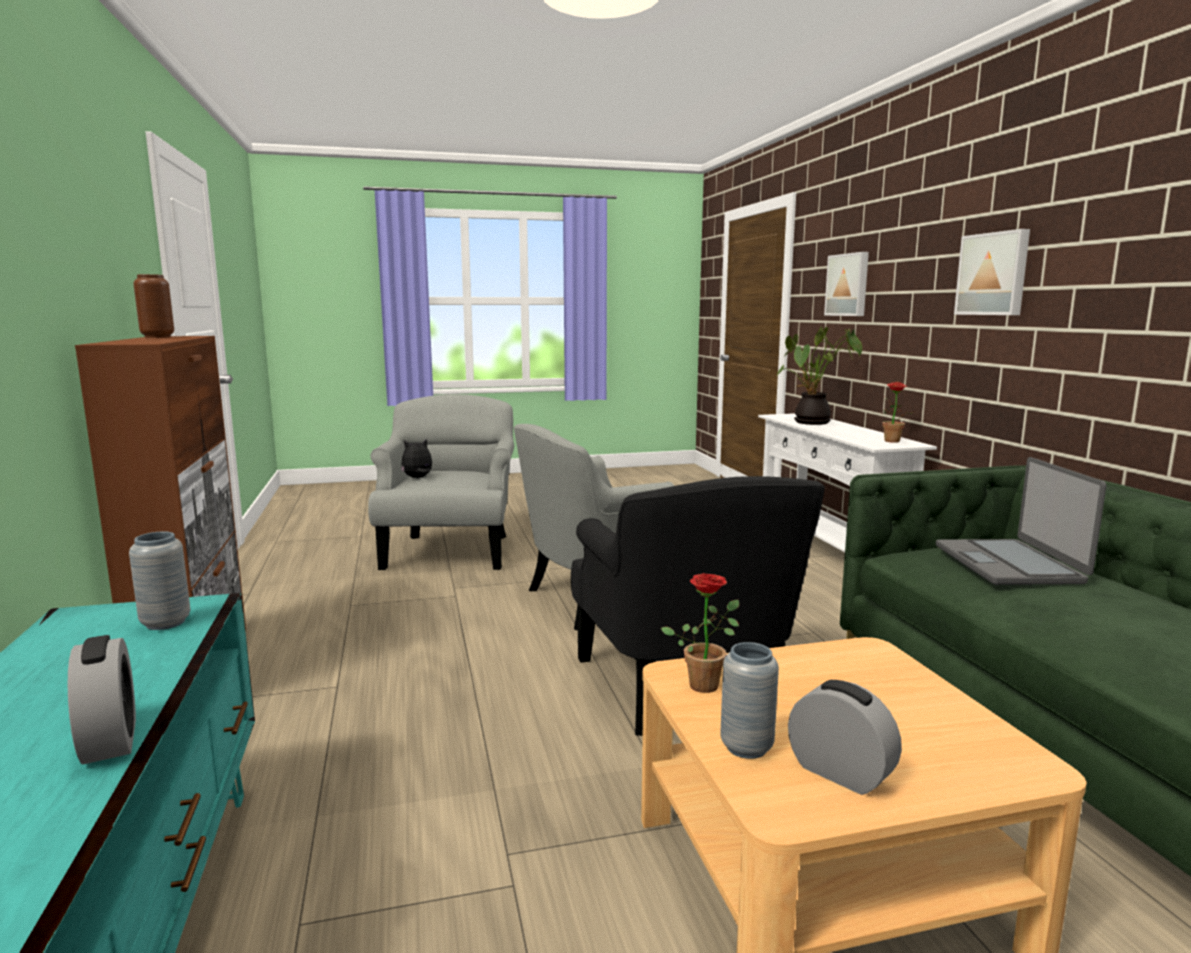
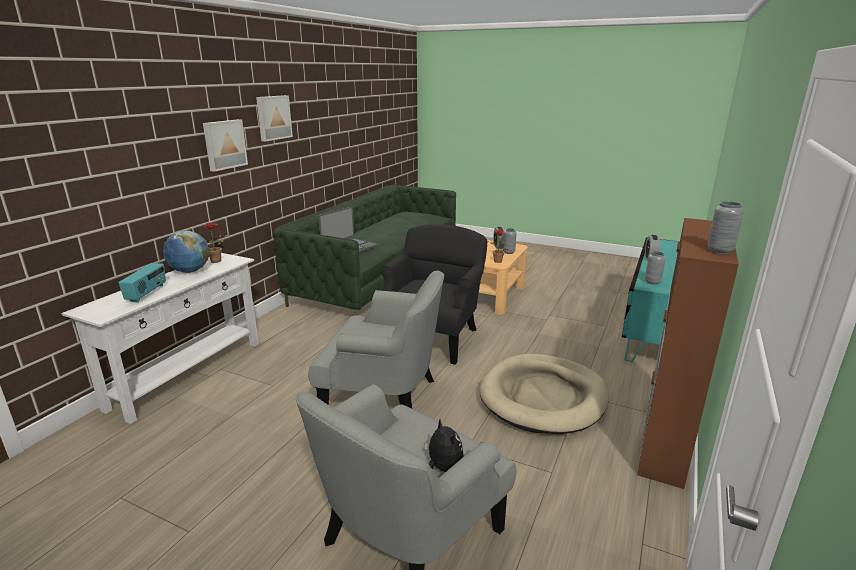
camera: 140 degrees left, 10 degrees up
(157, 337) = (720, 251): brown vase -> grey vase
(397, 663) = (543, 397): none -> beige dog bed
(418, 478) = (443, 468): plush toy -> plush toy turned 135 degrees counterclockwise
(812, 423) = (147, 293): potted plant -> radio
(848, 285) = (79, 170): picture -> picture (273, 117)
(864, 433) = (190, 271): none -> globe

